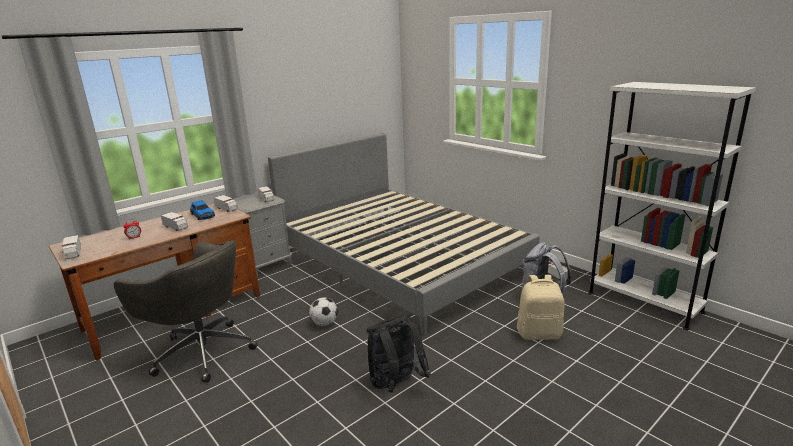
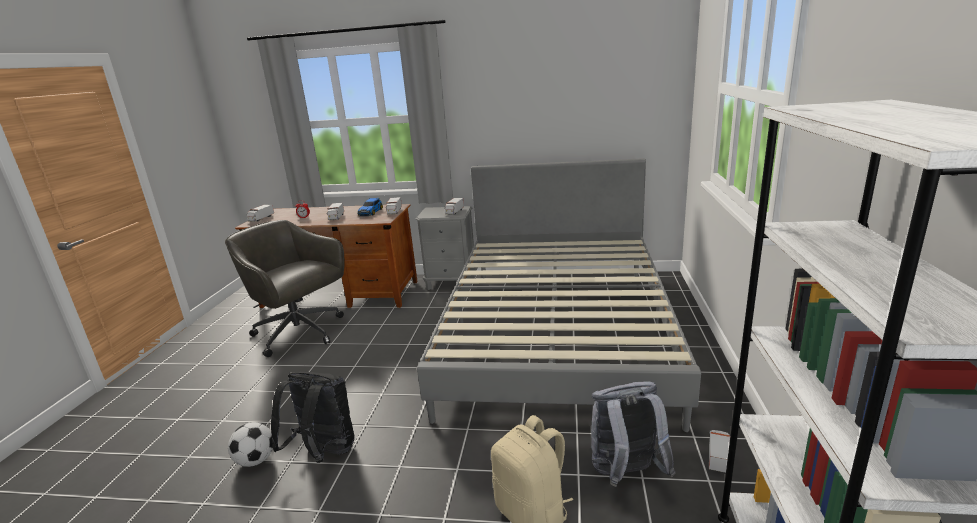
camera: 50 degrees right, 0 degrees up
(202, 351) = (300, 333): grey office chair -> grey office chair turned 135 degrees clockwise
(324, 323) = (391, 358): football -> football (256, 460)

